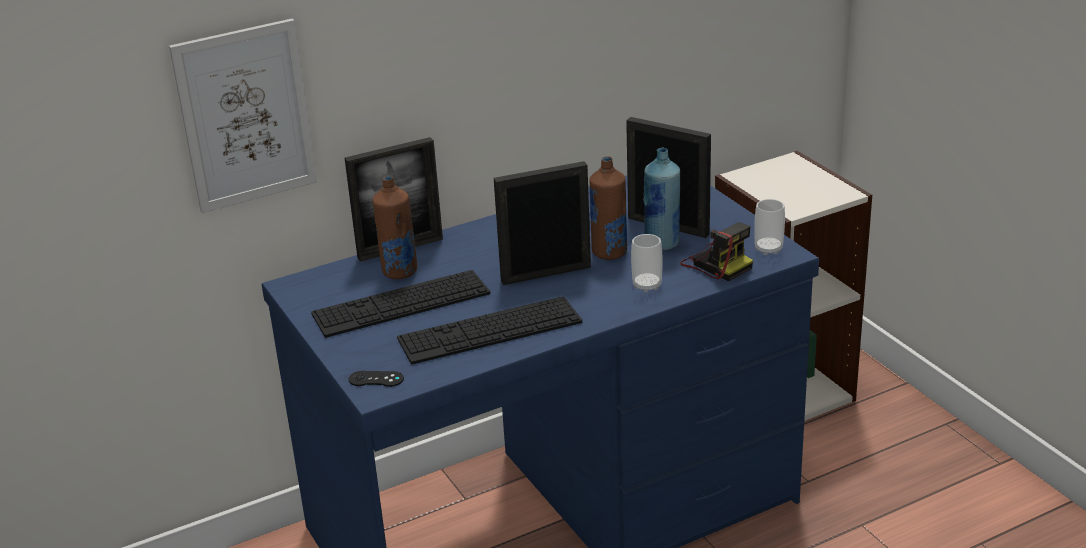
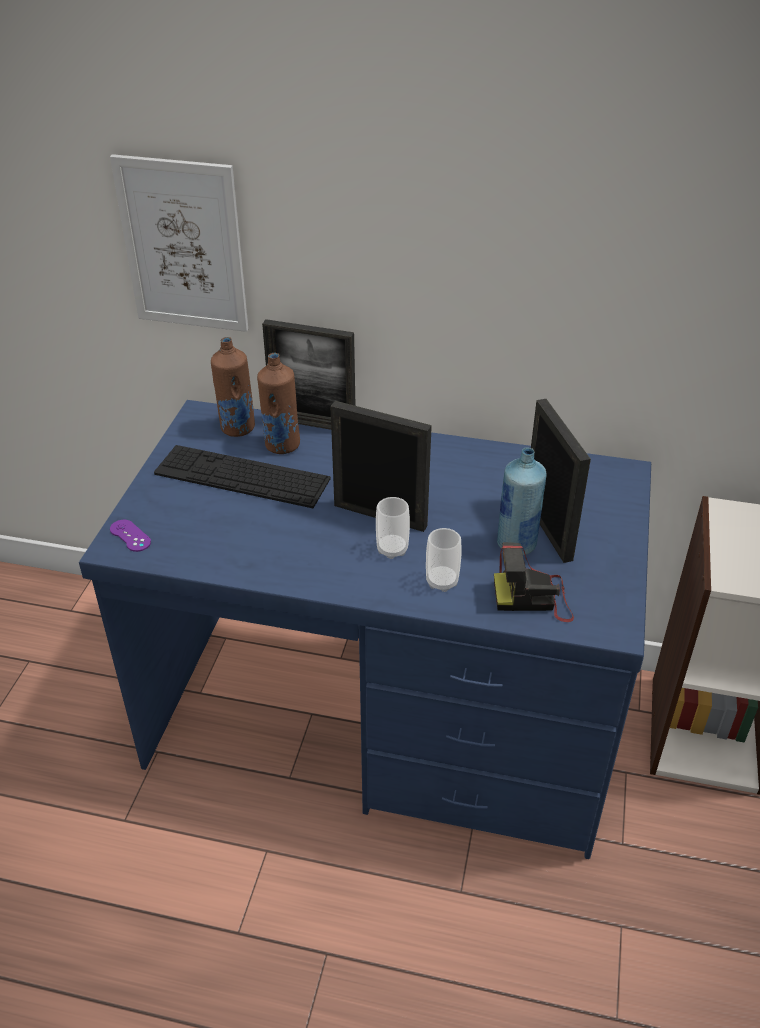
camera: 40 degrees right, 10 degrees up
(376, 379) = (130, 536): black game controller -> purple game controller
(490, 330) = (263, 544): keyboard -> none
(609, 252) = (459, 526): brown bottle -> brown bottle (237, 428)
(716, 264) = (534, 598): camera -> camera turned 90 degrees clockwise
(768, 249) = (605, 613): cup -> cup (392, 549)

